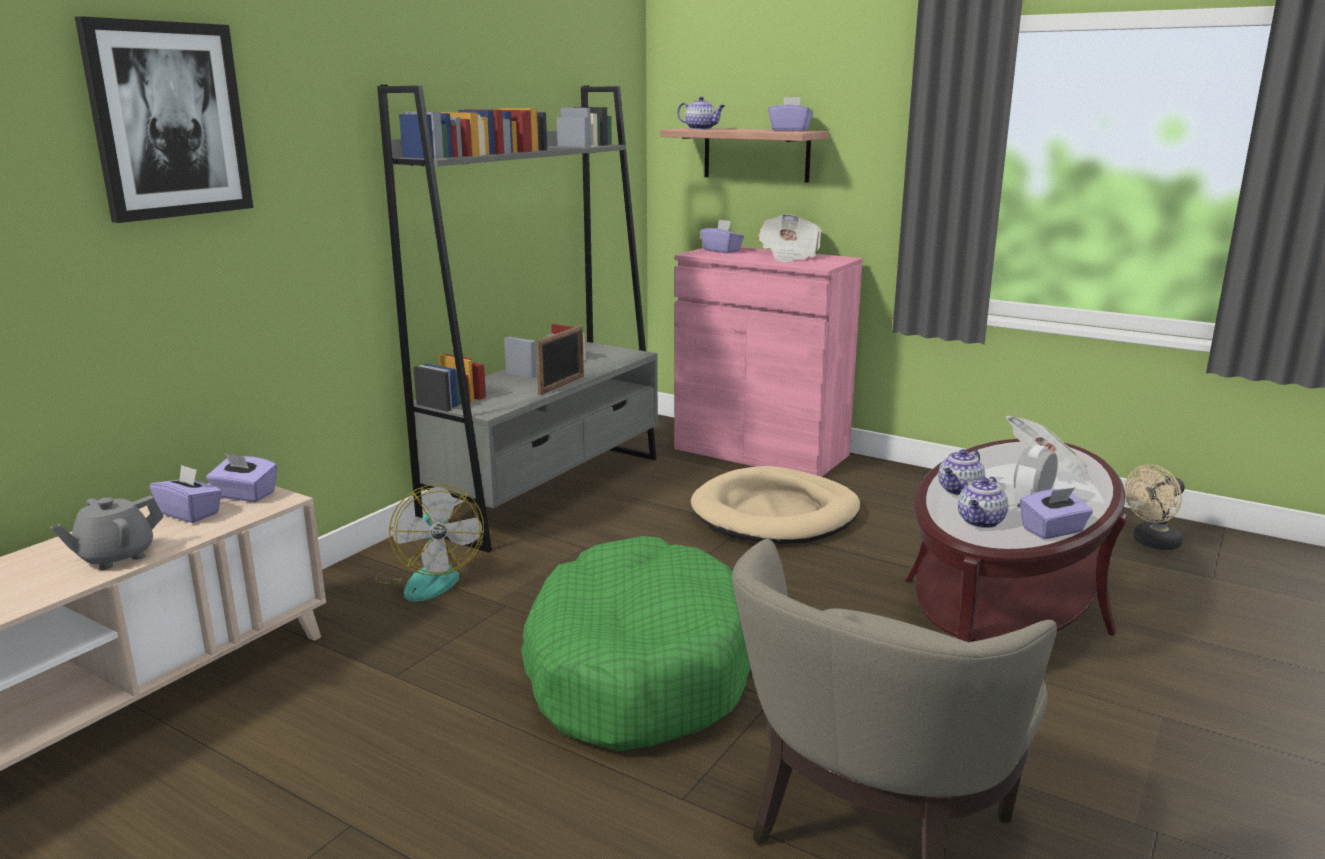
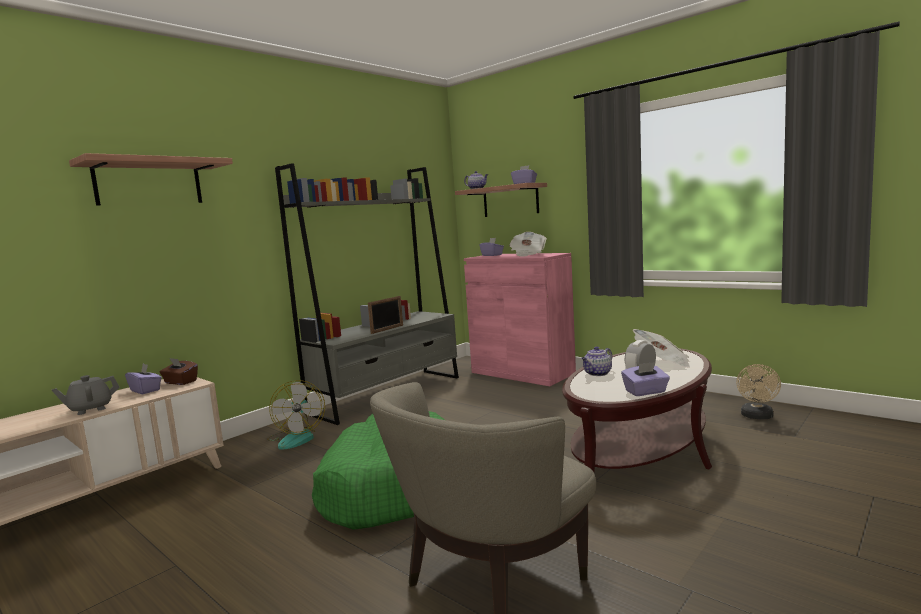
camera: 10 degrees right, 10 degrees down
(168, 120) = (149, 183): picture -> shelf
(245, 495) = (180, 382): purple tissue box -> brown tissue box
(775, 514) = (515, 404): beige dog bed -> none
(981, 522) = (600, 388): teapot -> none
(1152, 543) = (757, 417): beige fan -> beige fan turned 45 degrees counterclockwise

